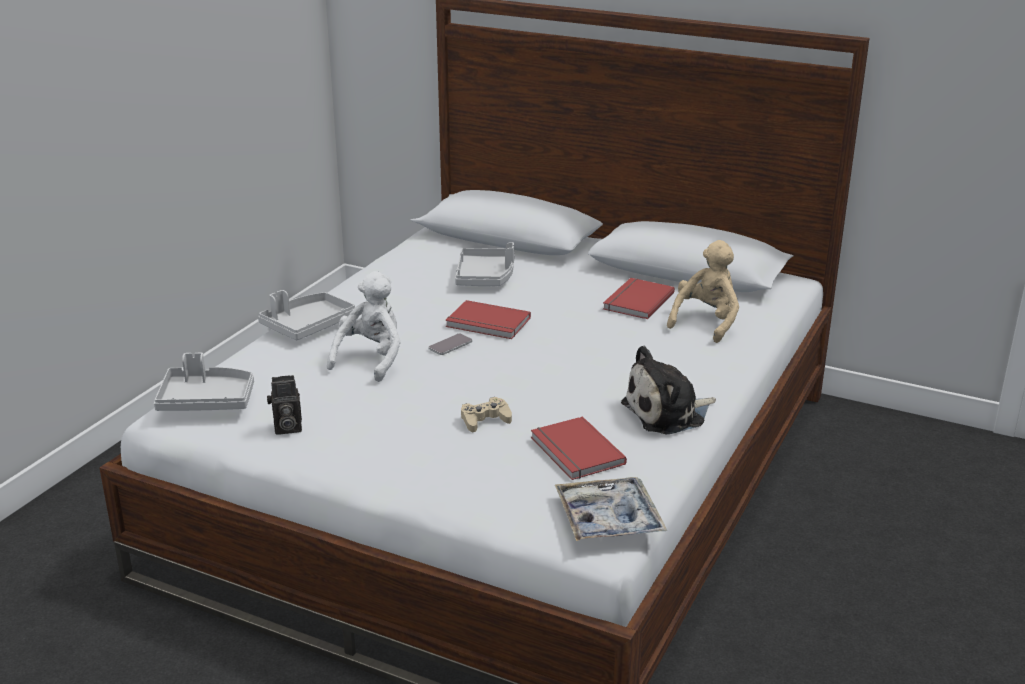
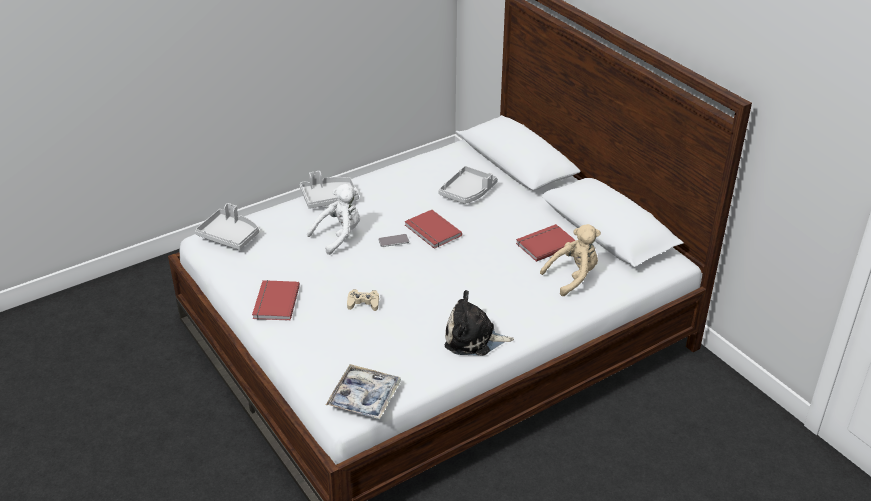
camera: 30 degrees right, 10 degrees up
(286, 428) = (255, 269): camera -> none
(575, 452) = (390, 345): red book -> red book (274, 302)

